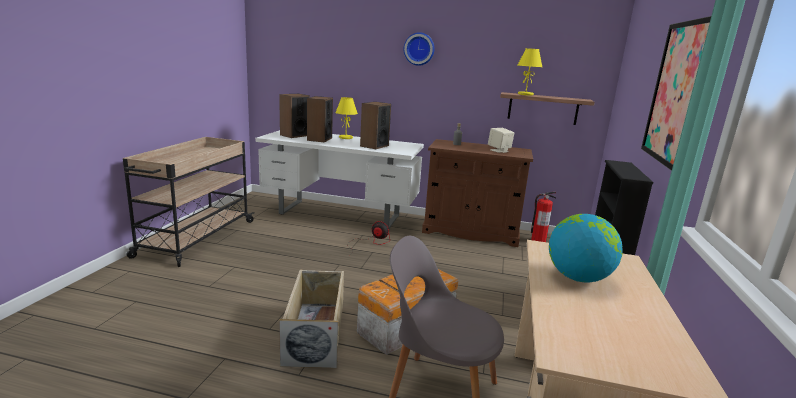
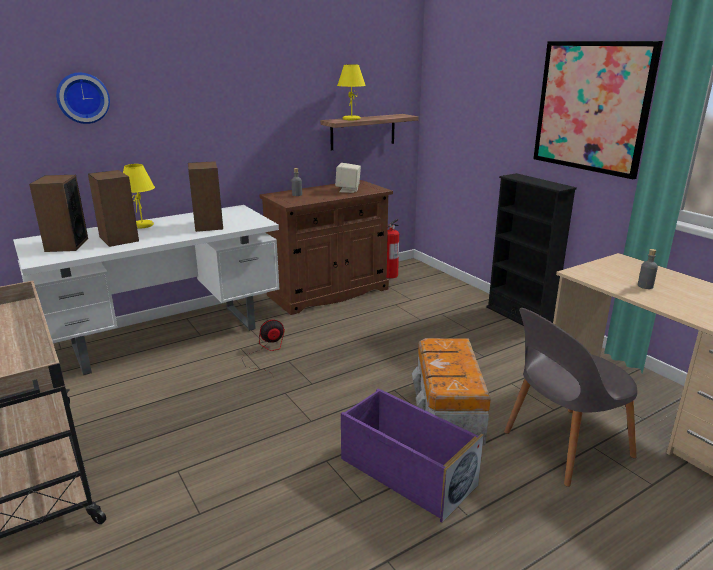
camera: 45 degrees left, 5 degrees up
(315, 333) = (406, 472): beige storage box -> purple storage box
(419, 49) = (215, 77): wall clock -> wall clock (82, 98)
(578, 278) = (645, 286): globe -> grey bottle

